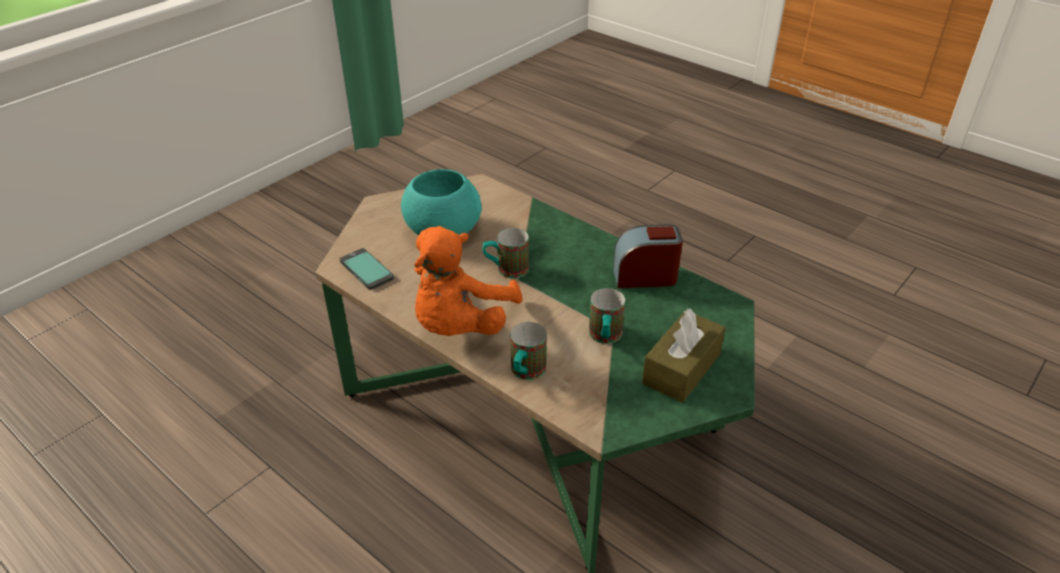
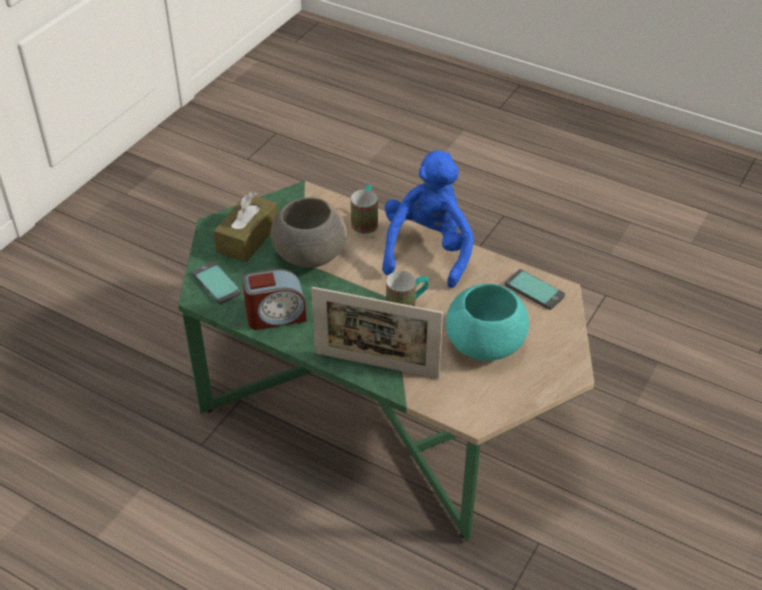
camera: 170 degrees right, 5 degrees up
(460, 325) = (428, 250): orange plush toy -> blue plush toy
(550, 226) = (376, 365): none -> picture frame
(605, 337) = (308, 254): mug -> grey bowl
(714, 316) = (216, 284): none -> phone

